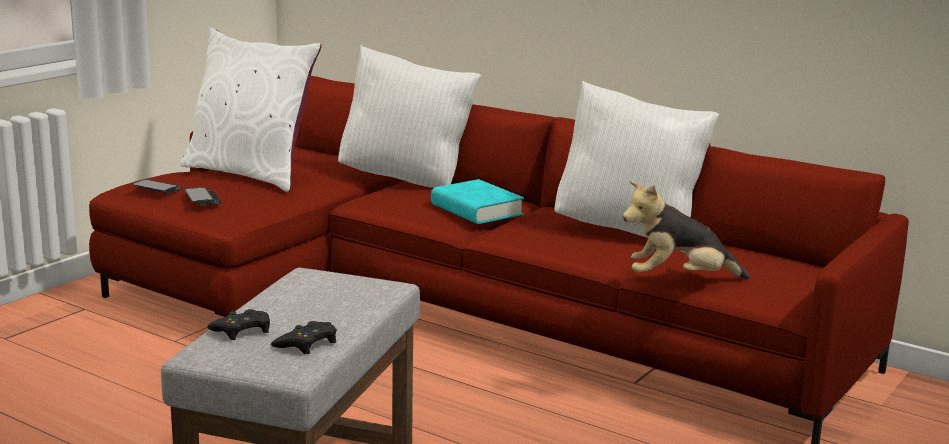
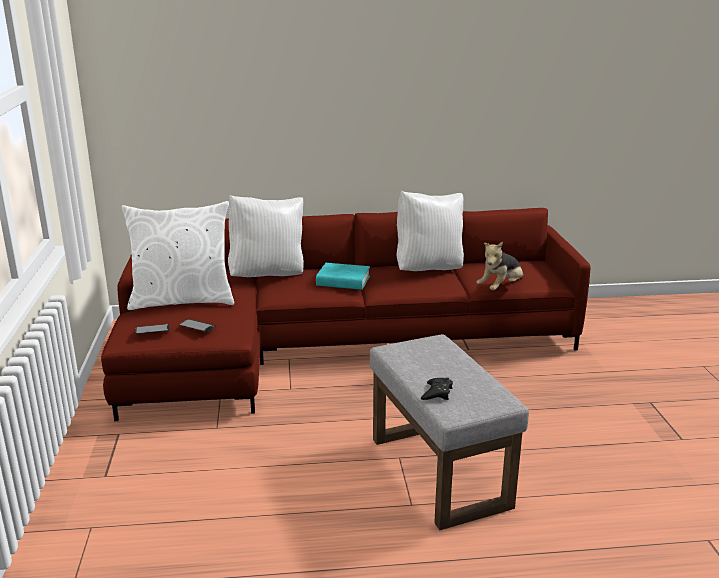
camera: 40 degrees left, 5 degrees up
(307, 344) = (478, 386): black game controller -> none

